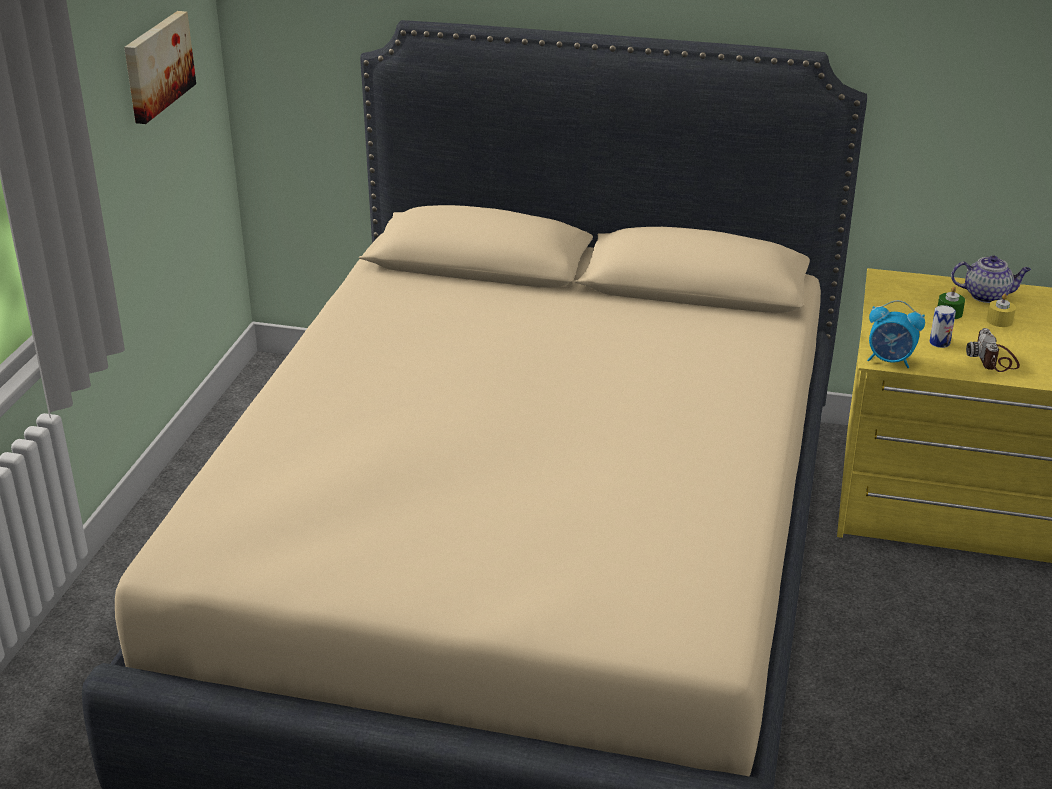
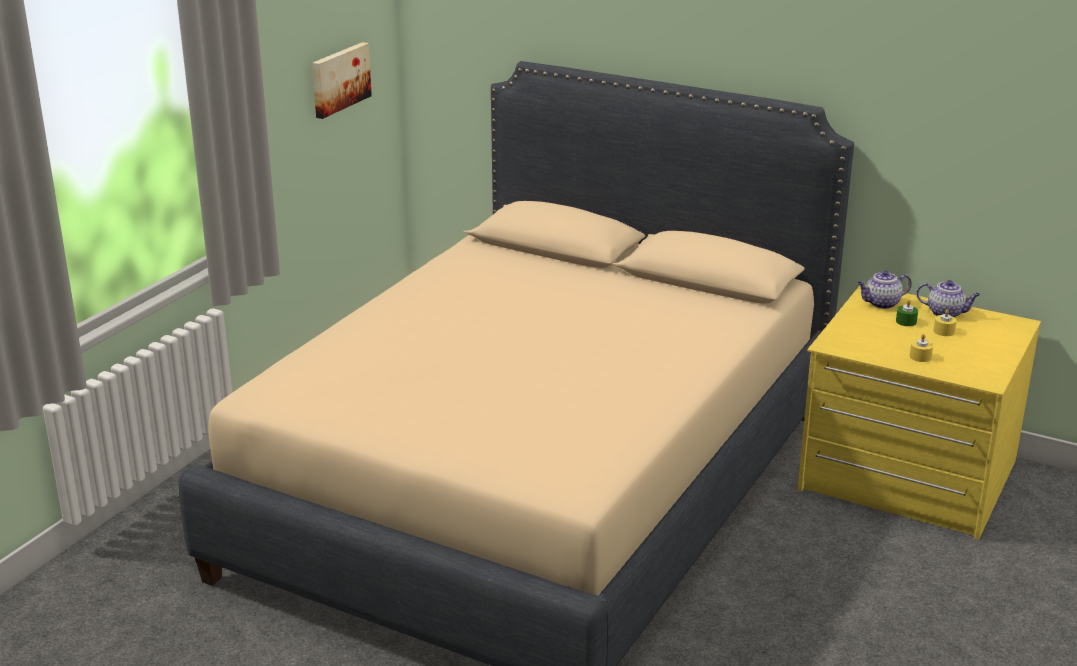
camera: 15 degrees right, 5 degrees down
(890, 361) = (835, 348): alarm clock -> none
(907, 292) = (881, 304): none -> teapot
(939, 343) = (883, 340): can -> none
(994, 360) = (920, 357): camera -> yellow candle

